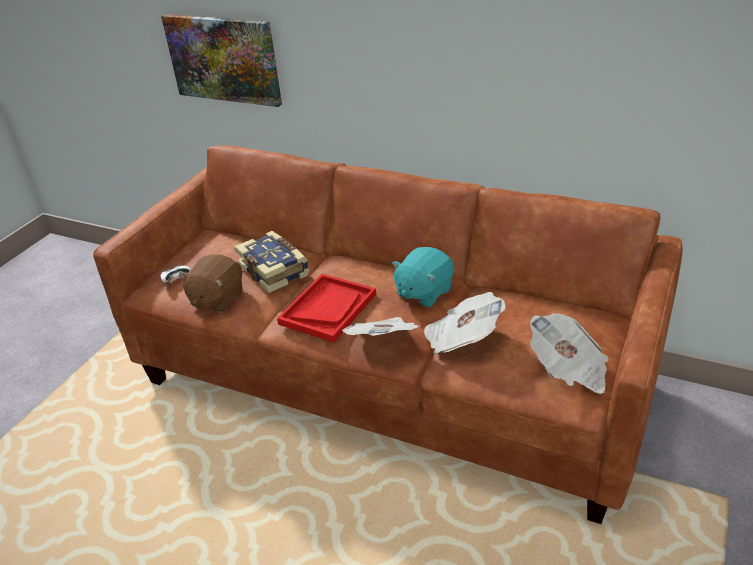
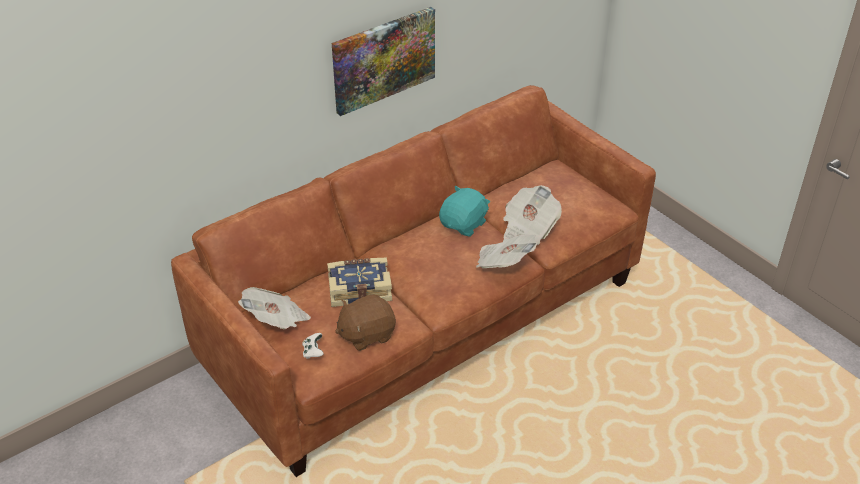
camera: 65 degrees left, 5 degrees up
(216, 299) = (366, 334): brown plush toy -> brown plush toy turned 105 degrees clockwise
(223, 59) = (179, 147): picture -> picture (383, 59)
(328, 309) = (442, 276): red tray -> none
(423, 292) = (464, 224): turquoise plush toy -> turquoise plush toy turned 120 degrees counterclockwise
(568, 370) = (590, 201): newspaper -> newspaper (276, 321)

